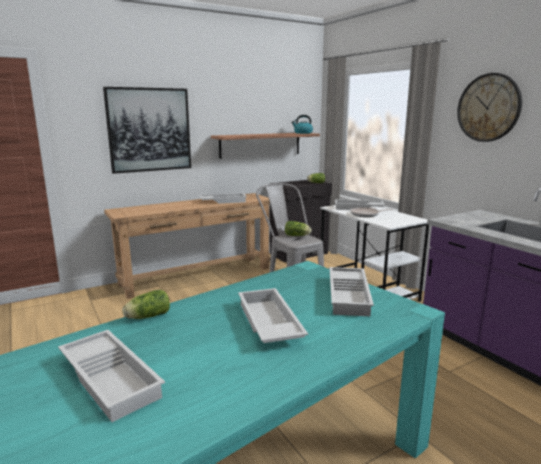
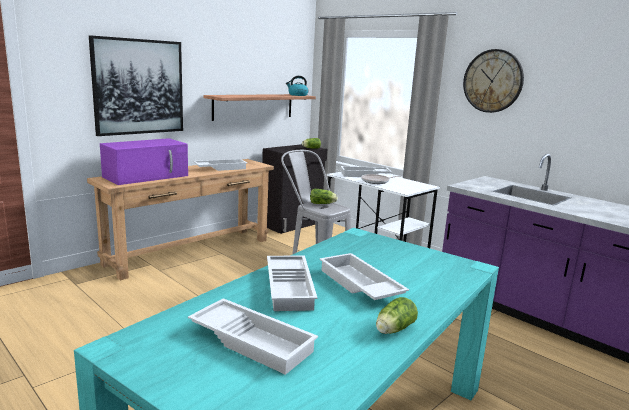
camera: 15 degrees left, 0 degrees up
(146, 317) = (239, 286): lettuce -> lettuce (393, 330)
(154, 208) = (147, 176): none -> purple microwave
(350, 296) = (413, 257): white tray -> white tray (291, 287)

